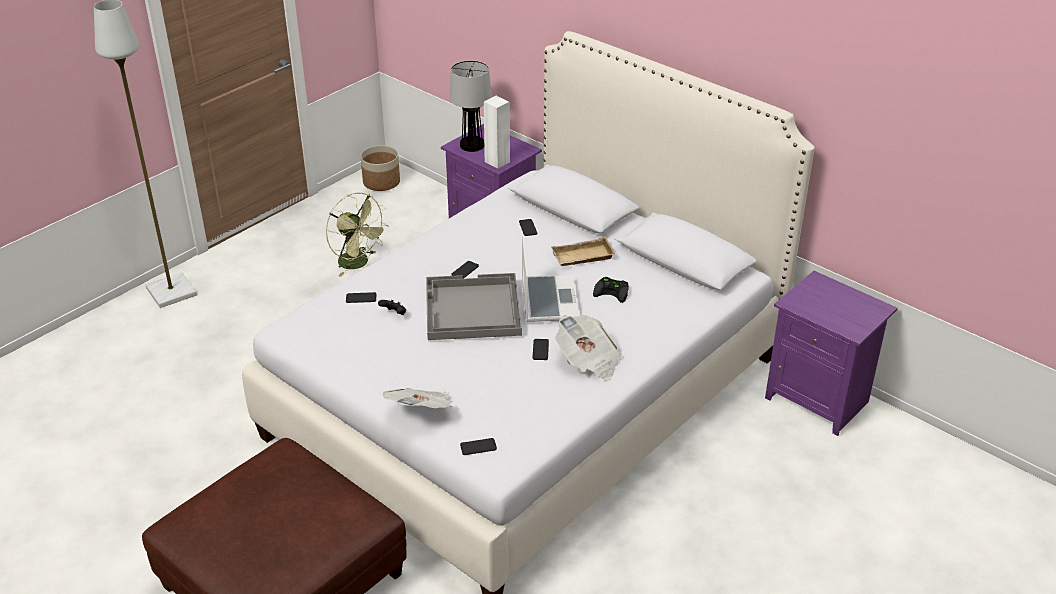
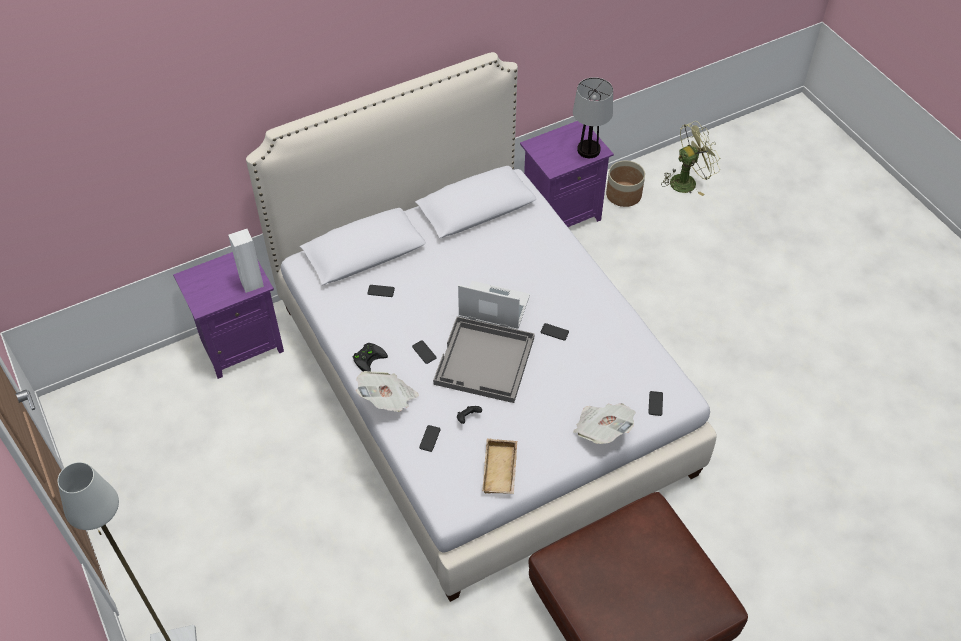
camera: 70 degrees left, 15 degrees up
(358, 263) = (224, 466): green fan -> green fan (687, 181)
(381, 182) = (88, 412): planter -> planter (623, 194)
(472, 145) = (210, 293): table lamp -> table lamp (589, 150)
(582, 257) = (443, 268): beige tray -> beige tray (501, 470)
(588, 361) = (580, 307): newspaper -> newspaper (388, 399)
(613, 291) = (498, 264): black game controller -> black game controller (369, 357)

